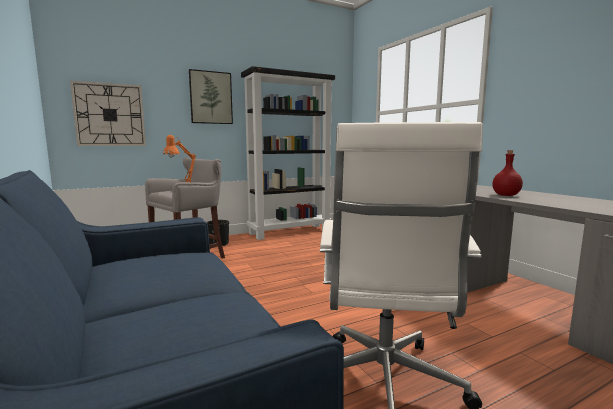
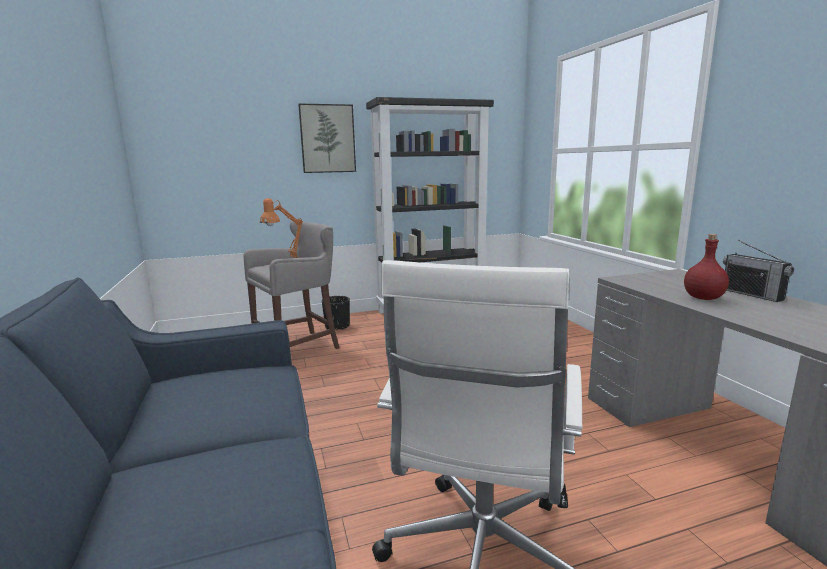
camera: 10 degrees right, 5 degrees up
(110, 115) = (205, 168): wall clock -> none
(534, 193) = (752, 294): none -> radio

